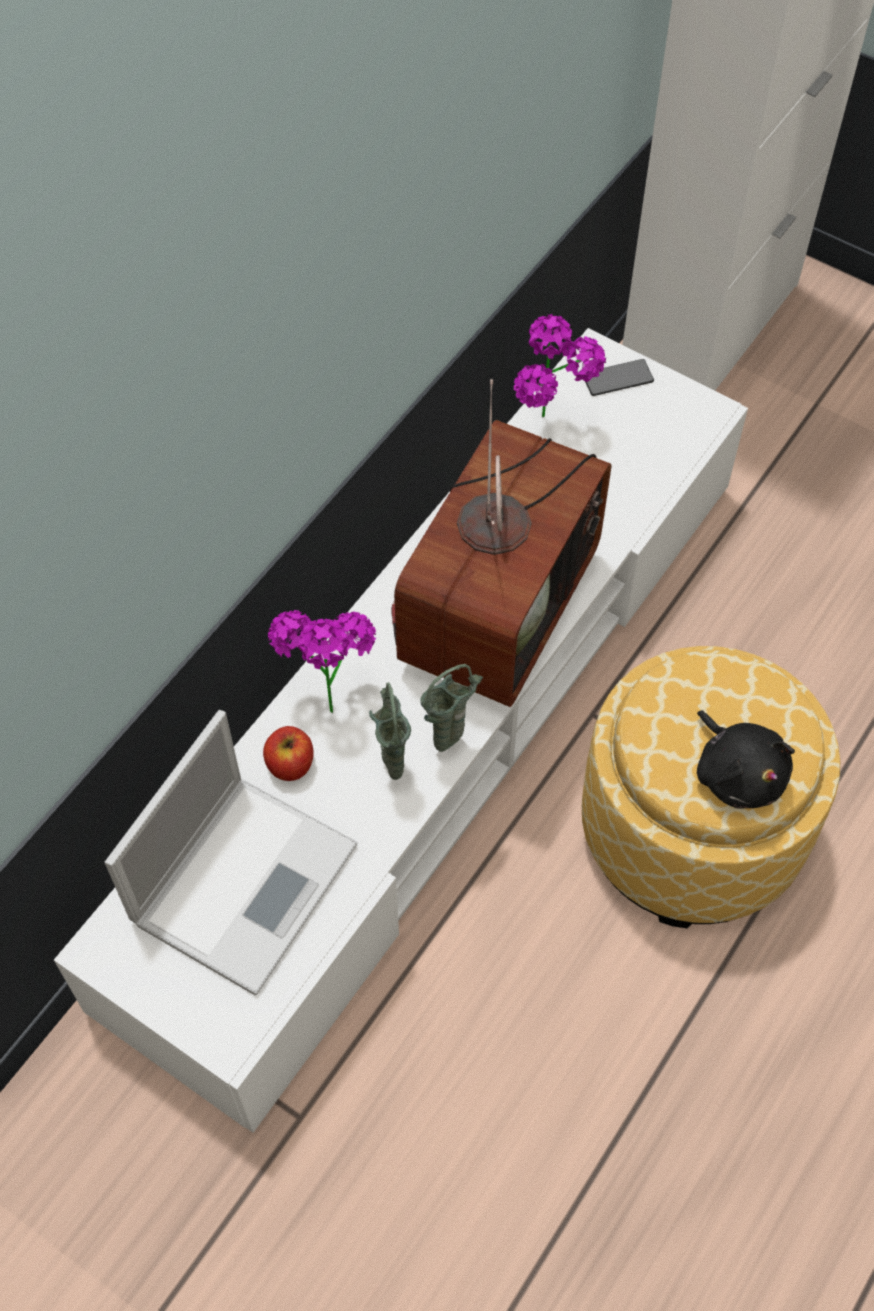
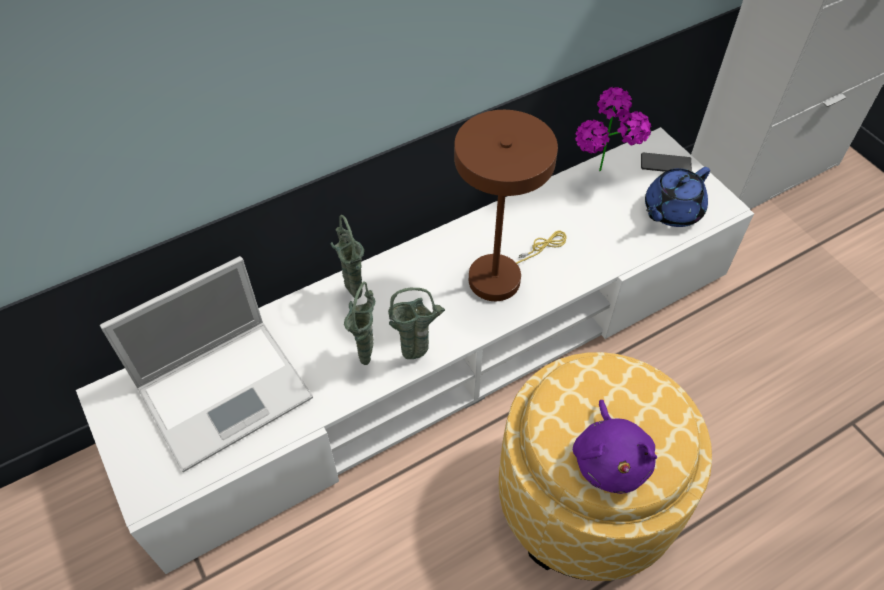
camera: 25 degrees right, 5 degrees down
(290, 764) = (302, 327): apple -> none
(327, 695) = (352, 292): potted plant -> green vase
(495, 601) = (502, 274): television -> brown table lamp
(653, 441) = (671, 211): none -> blue teapot
(738, 773) = (610, 460): black plush toy -> purple plush toy

